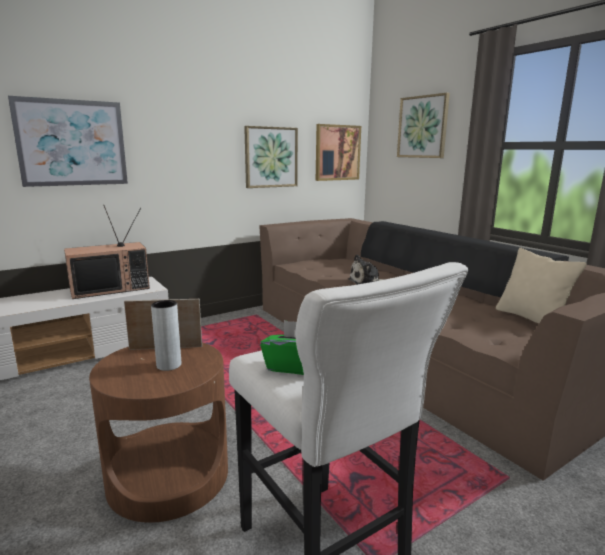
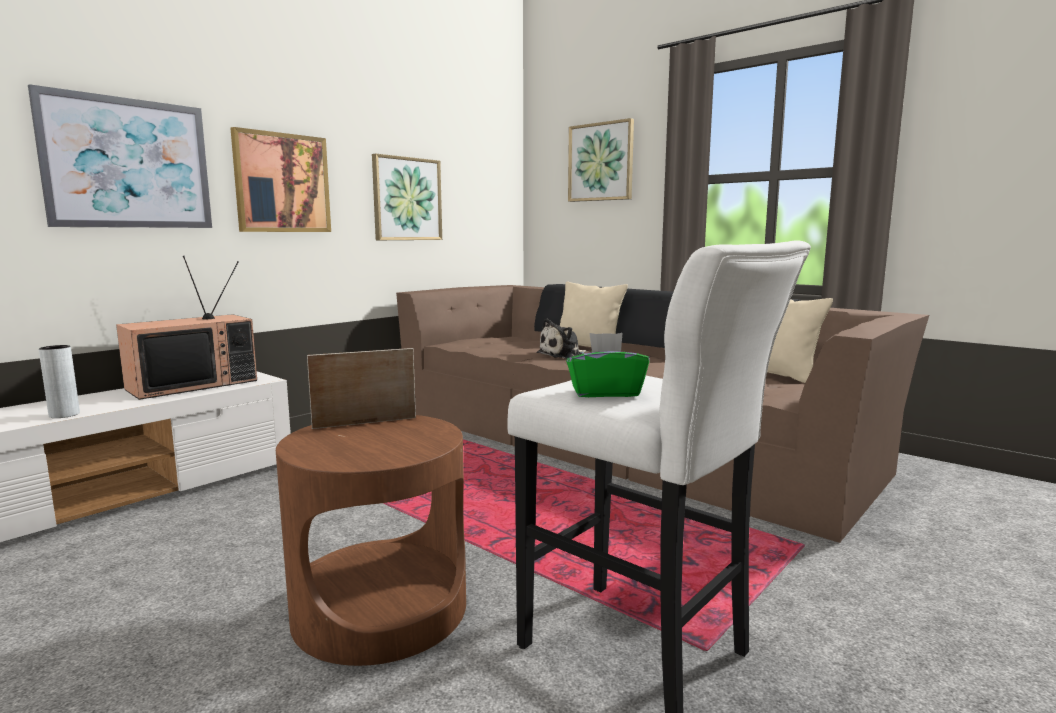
camera: 15 degrees left, 5 degrees down
(169, 365) = (387, 437): grey vase -> grey vase (64, 415)
(337, 152) = (488, 197): picture -> picture (282, 183)
(394, 275) = (588, 347): none -> beige pillow

